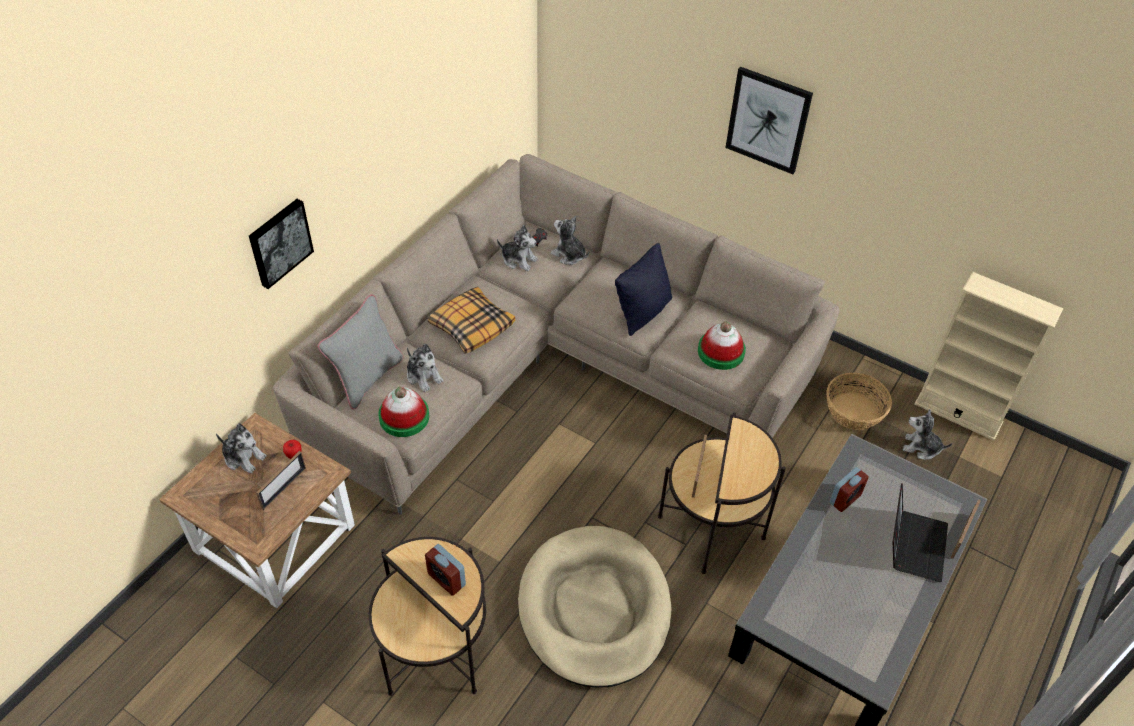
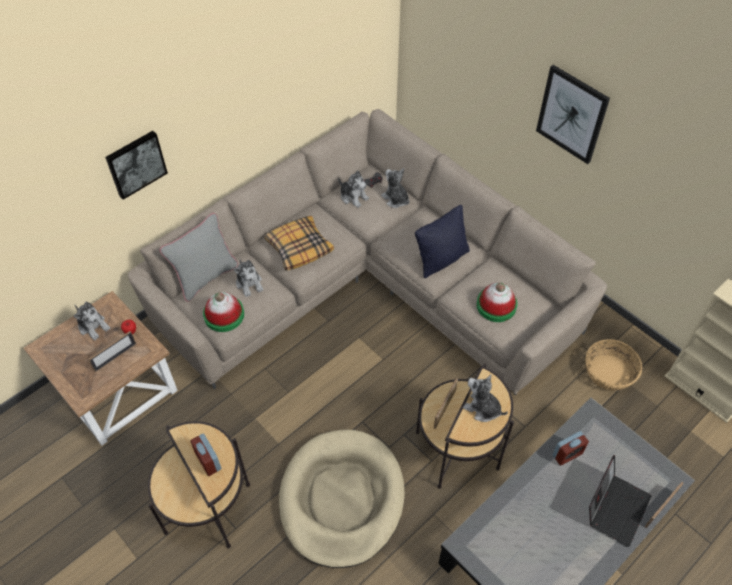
camera: 15 degrees right, 5 degrees up
(921, 448) = (658, 416): plush toy -> plush toy (482, 408)

